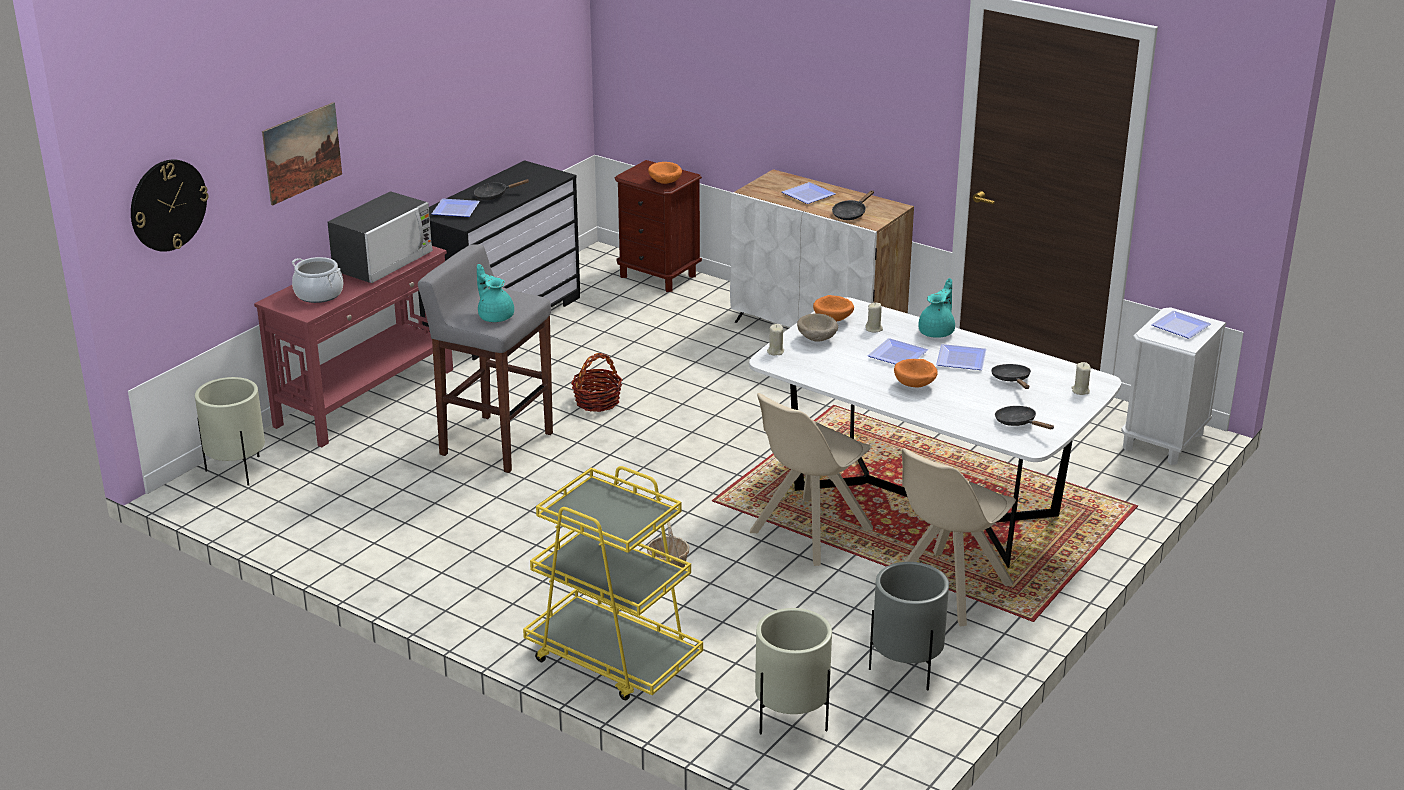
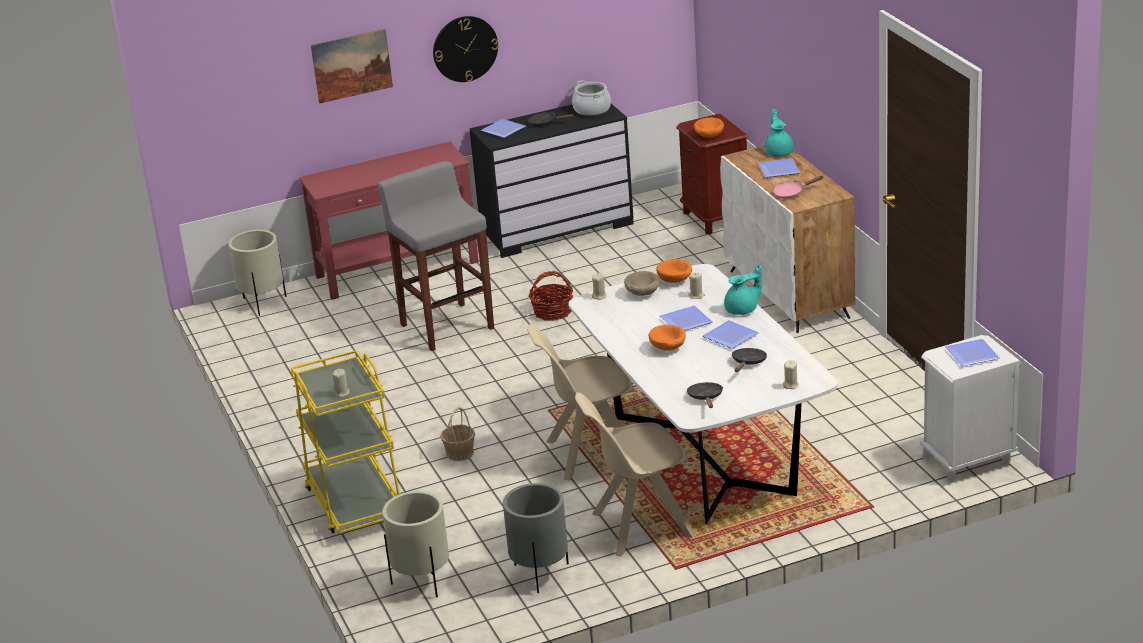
camera: 35 degrees right, 0 degrees up
(168, 205) = (217, 91): wall clock -> wall clock (465, 48)
(319, 294) = (346, 179): cooking pot -> cooking pot (592, 110)
(383, 262) = (416, 163): microwave -> none
(495, 316) = (430, 222): turquoise teapot -> turquoise teapot (779, 152)
(626, 519) = (341, 393): none -> beige candle
(851, 214) = (792, 193): black frying pan -> pink frying pan

